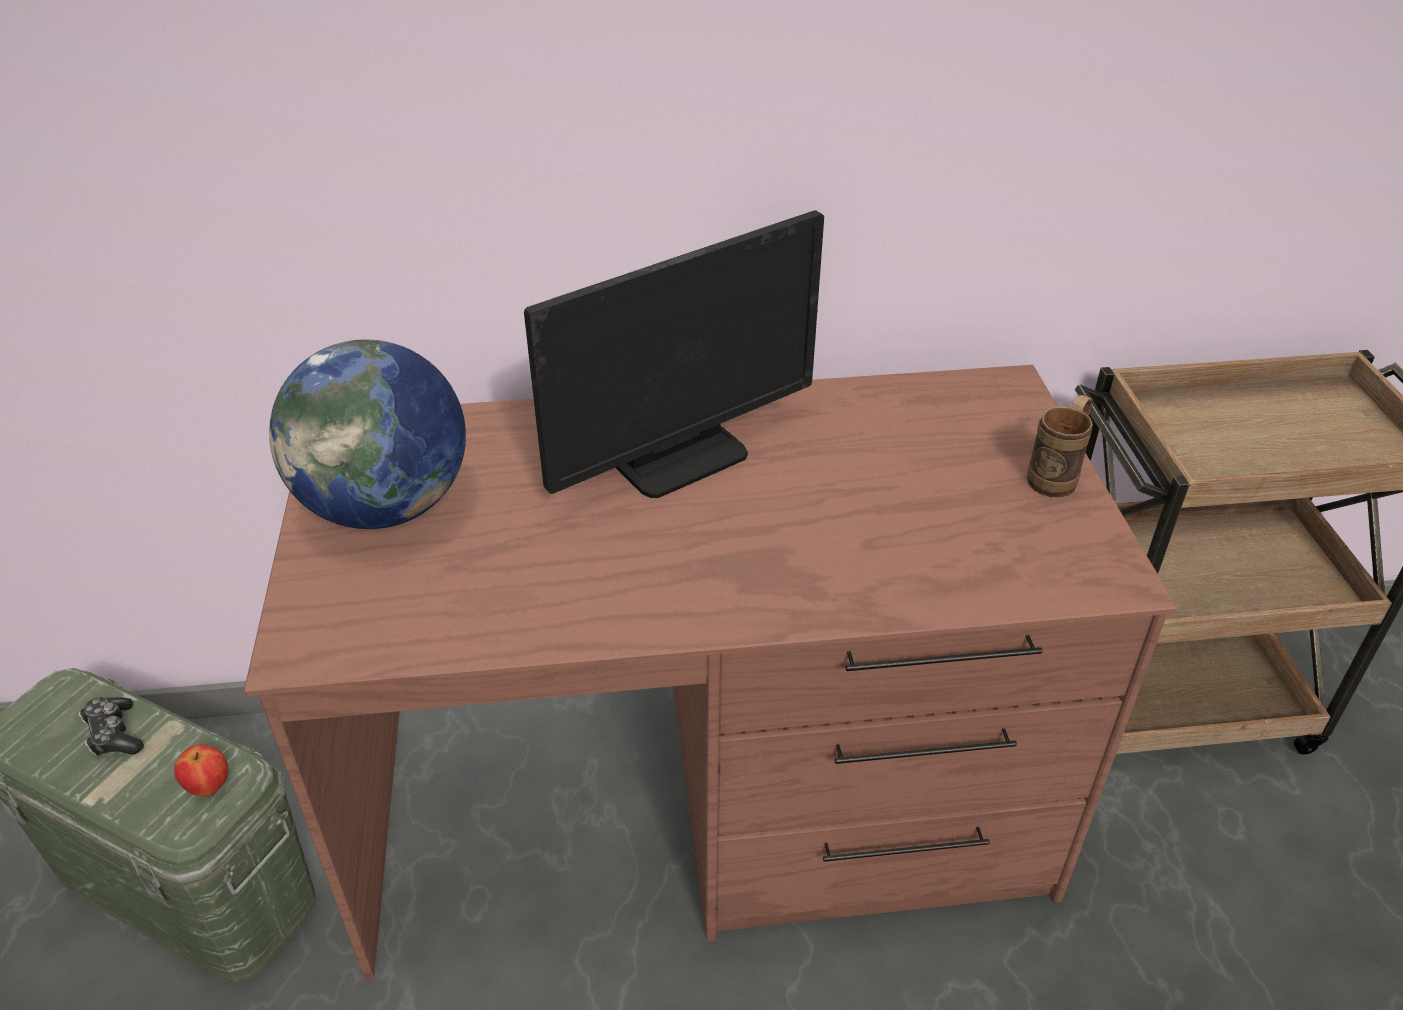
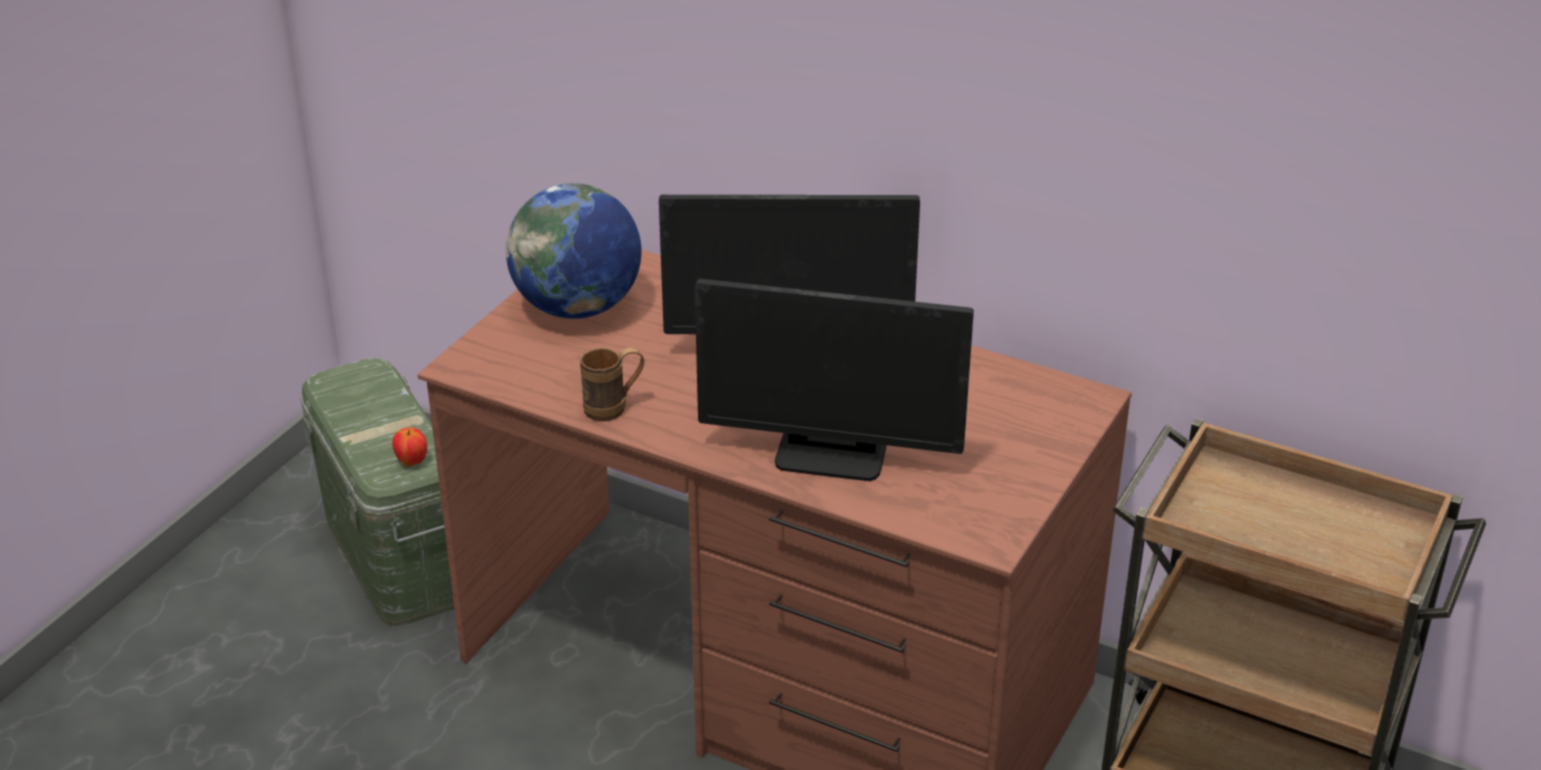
camera: 35 degrees right, 5 degrees down
(114, 734) = (382, 408): game controller -> none
(856, 558) = (831, 455): none -> monitor
(1057, 475) = (1039, 467): brown mug -> brown mug (614, 408)

